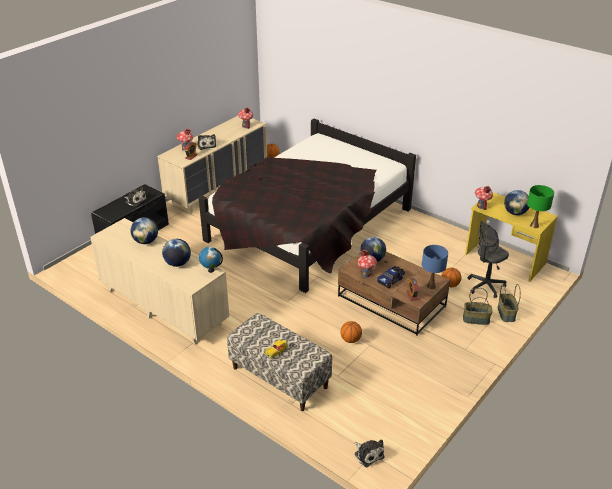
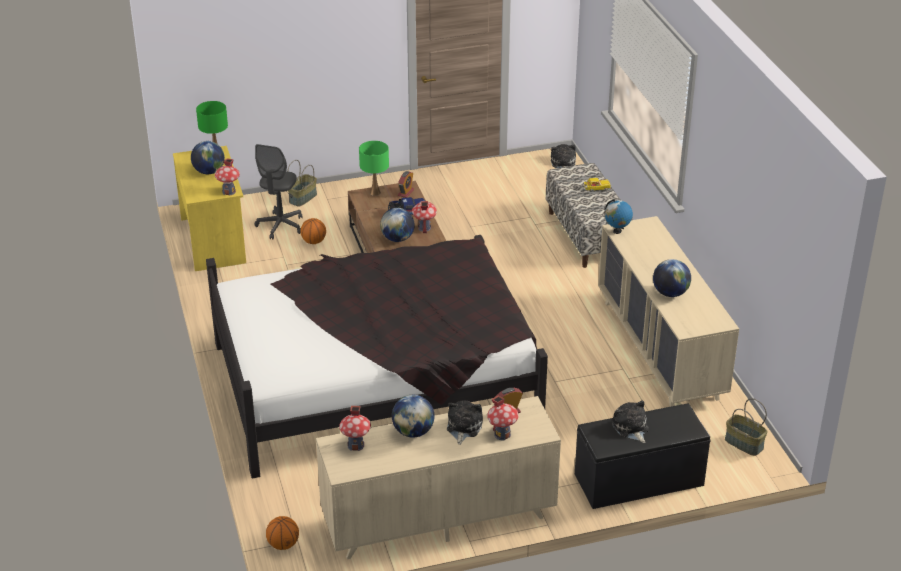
camera: 145 degrees left, 0 degrees up
(177, 263) = (649, 252): globe -> globe (413, 432)
(350, 340) = (484, 237): basketball -> none
(431, 286) = (375, 193): blue table lamp -> green table lamp
(476, 319) = (338, 205): basket -> basket (743, 444)
(485, 286) = (280, 226): grey office chair -> grey office chair turned 105 degrees clockwise

